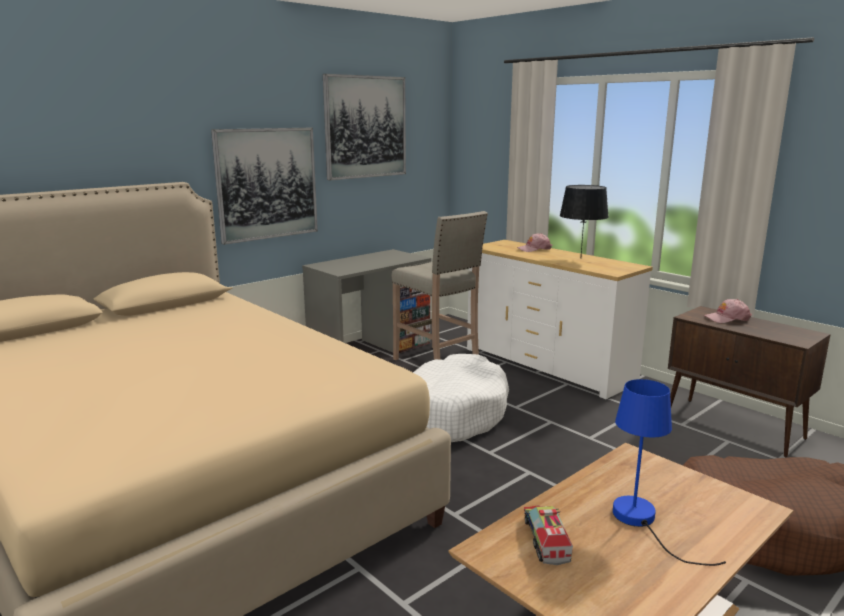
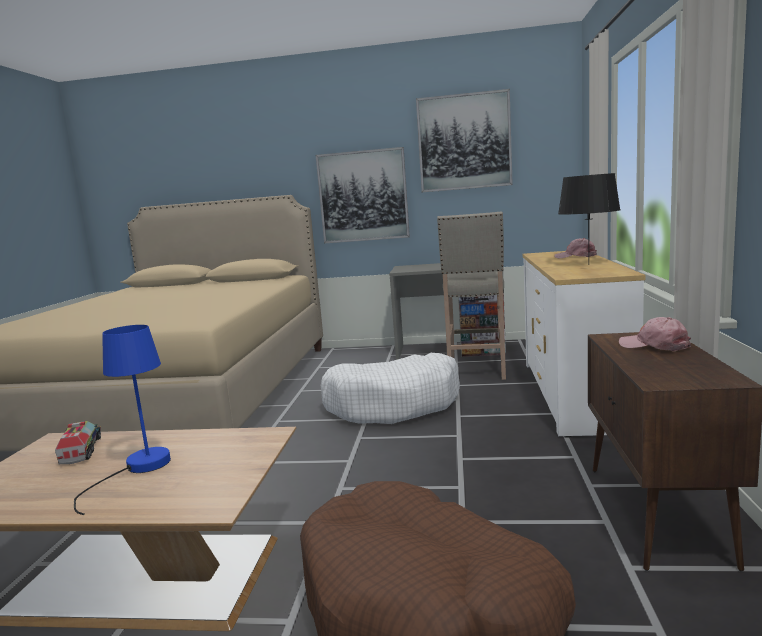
camera: 50 degrees right, 5 degrees down
(546, 539) = (81, 450): toy truck -> toy truck turned 60 degrees counterclockwise

